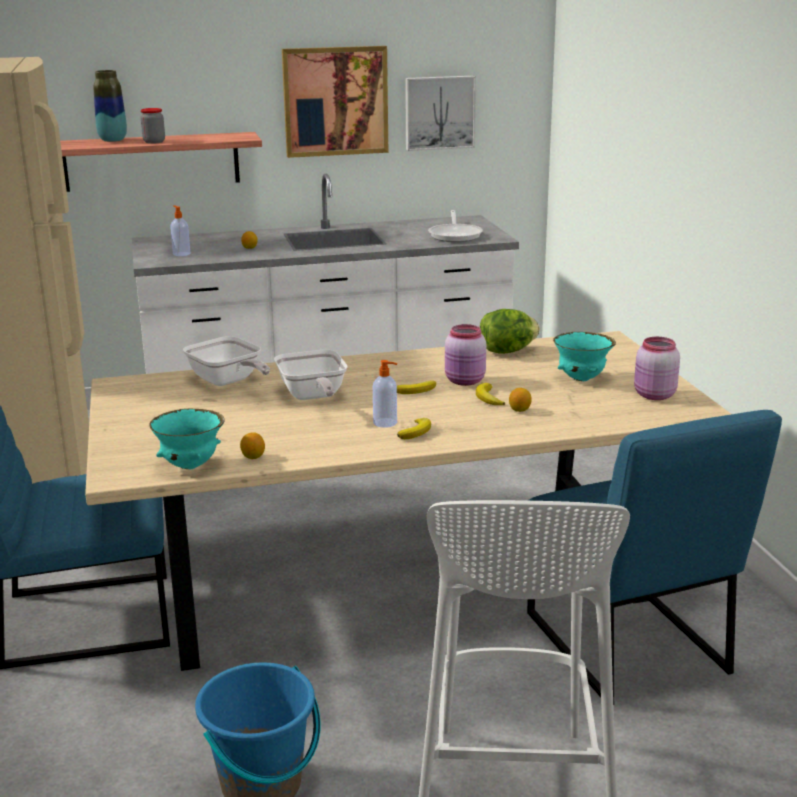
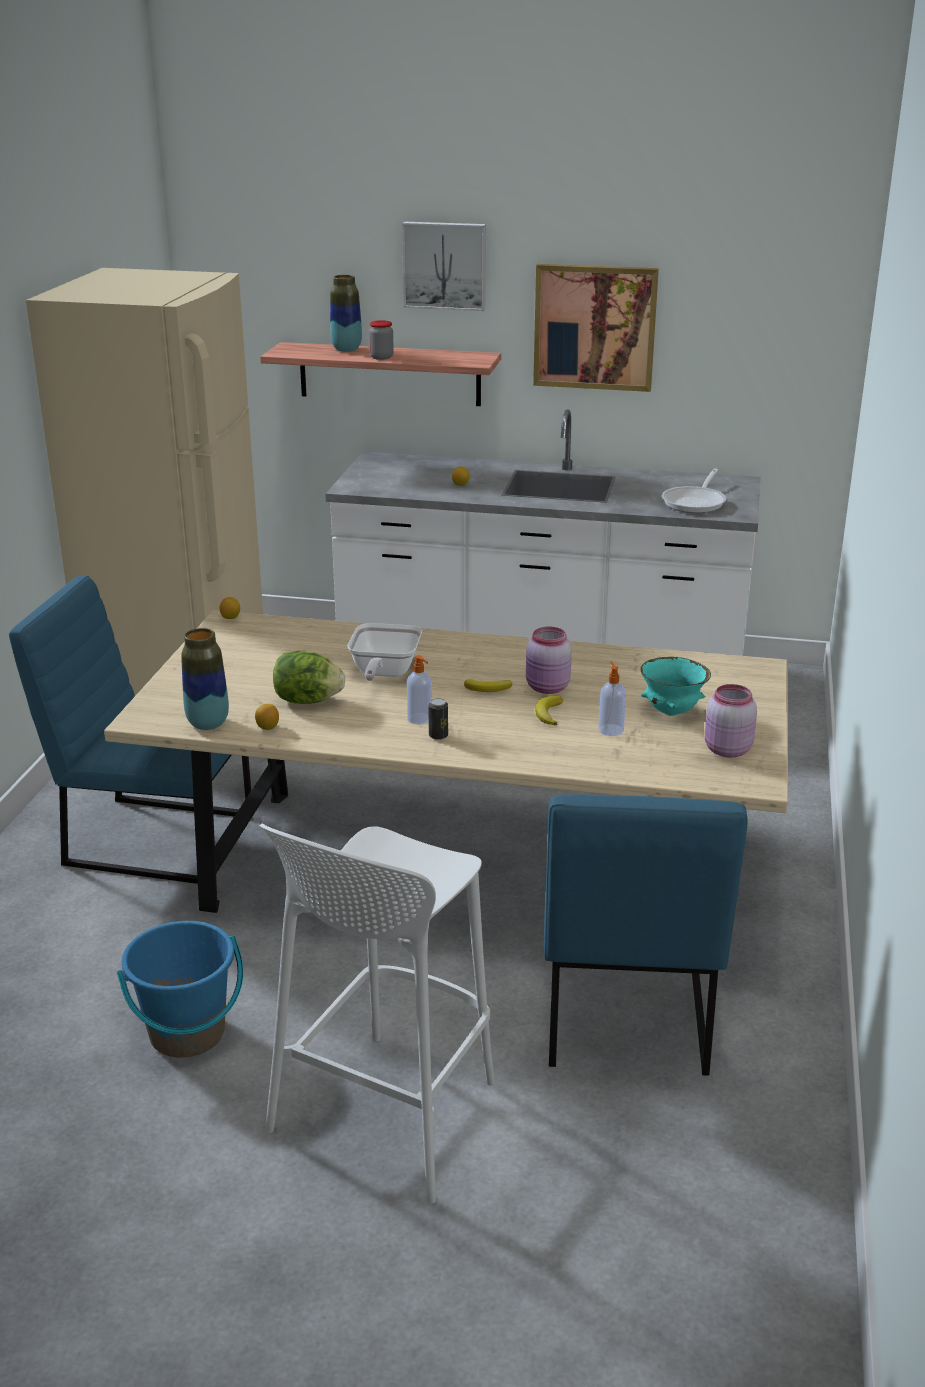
camera: 25 degrees right, 5 degrees up
(181, 254) = (387, 481): soap dispenser -> soap dispenser (610, 729)
(190, 466) = (208, 724): turquoise bowl -> vase
(228, 381) = (324, 639): frying pan -> none
(416, 432) = (438, 735): banana -> can
(439, 112) = (719, 351): picture -> picture (445, 265)
(507, 351) = (630, 660): lettuce -> lettuce (307, 701)
(519, 410) = (564, 735): lemon -> lemon (230, 617)

